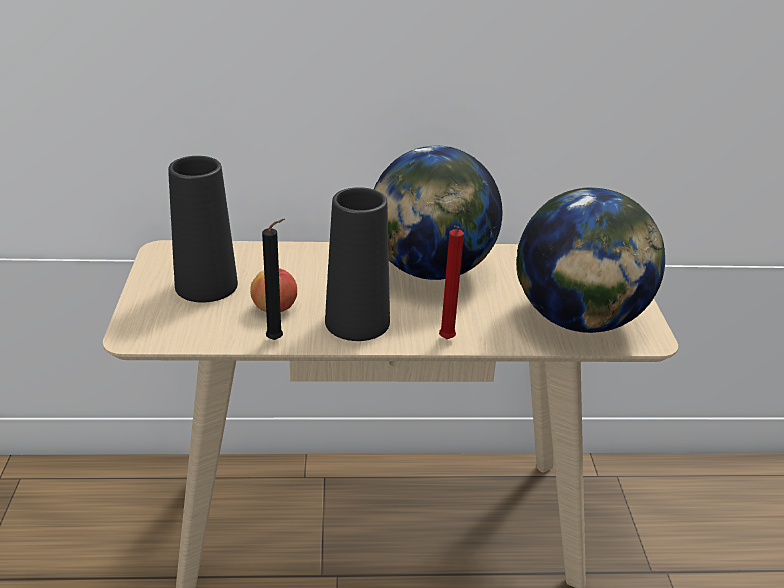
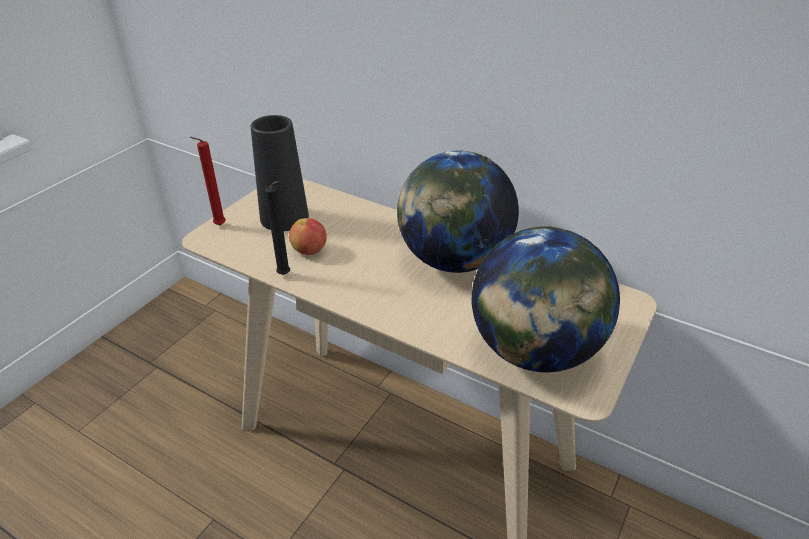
camera: 35 degrees right, 5 degrees up
(357, 322) = (353, 282): black vase -> none
(446, 340) = (402, 324): red candle -> red candle (218, 226)

